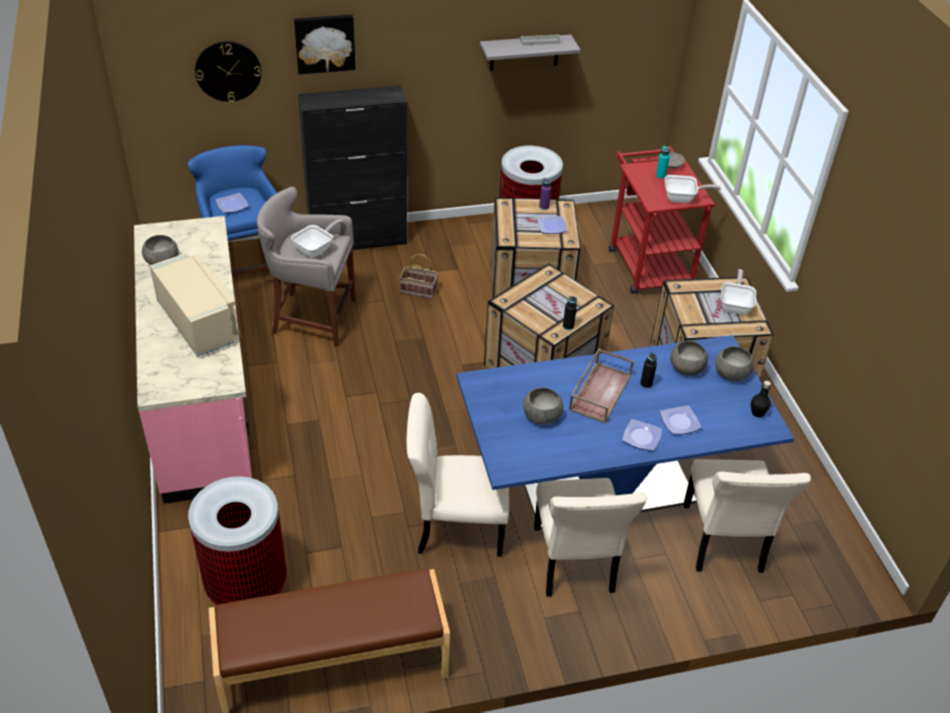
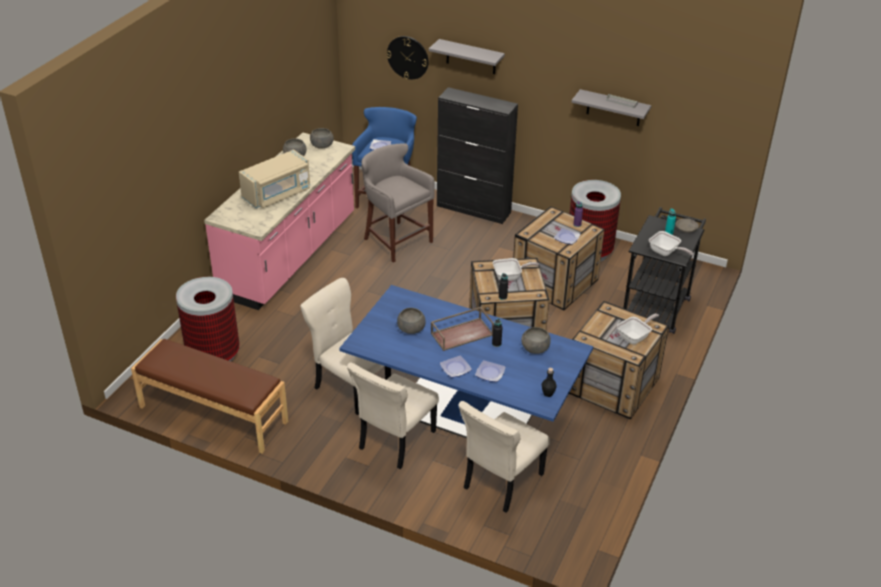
camera: 40 degrees right, 5 degrees down
(198, 323) = (277, 194): beige microwave -> beige microwave turned 45 degrees clockwise
(316, 249) = (399, 189): frying pan -> frying pan (510, 277)
(324, 43) = (471, 57): picture -> grey shelf
(419, 290) = (478, 253): basket -> none
(646, 262) = (657, 305): red cart -> black cart
(731, 373) = (561, 365): grey bowl -> grey bowl (321, 145)

